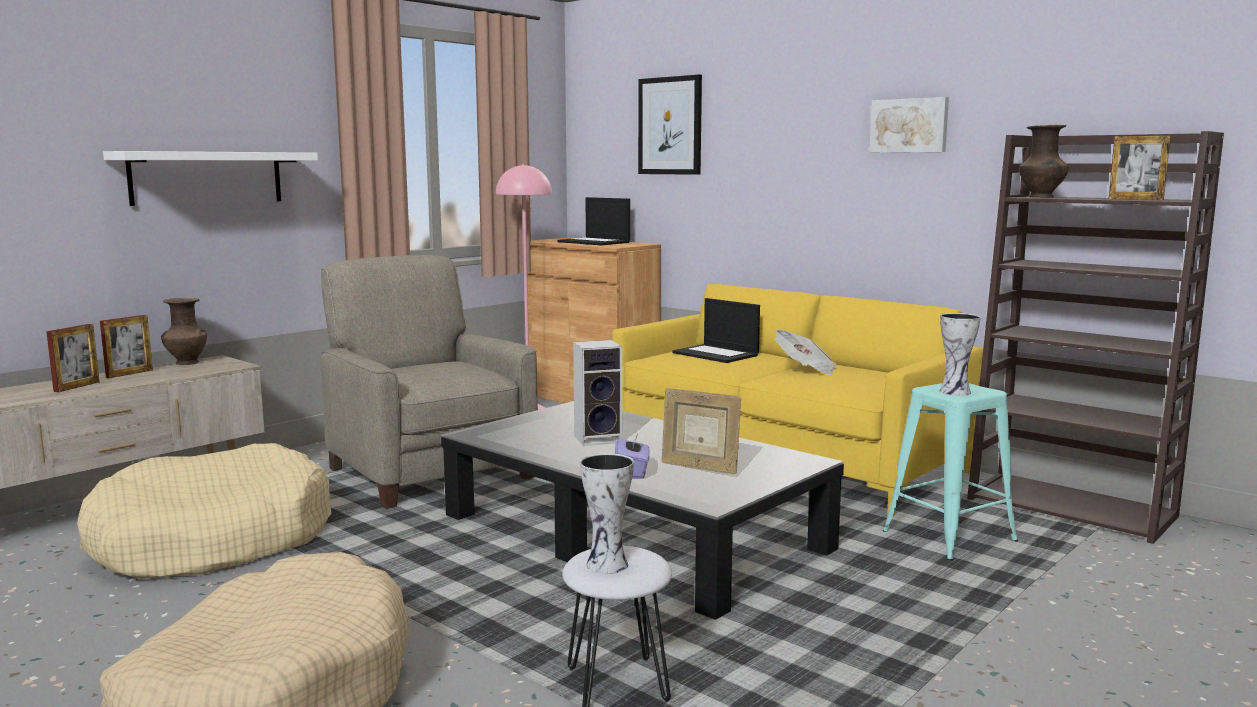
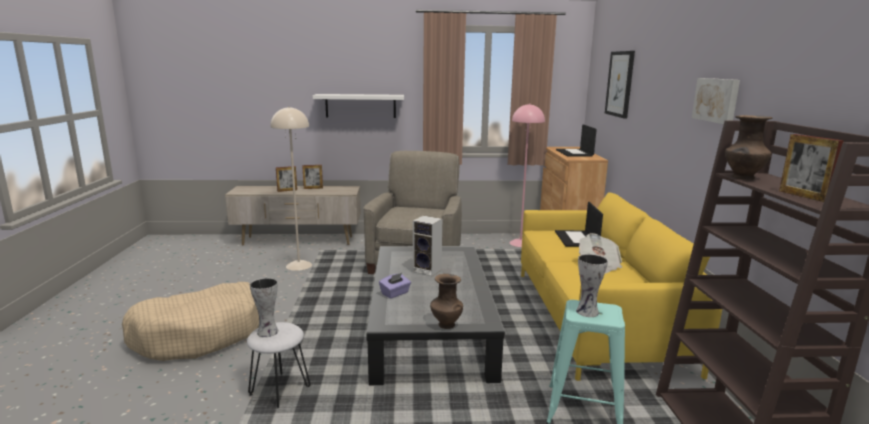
camera: 45 degrees right, 5 degrees up
(186, 363) = (339, 187): brown vase -> brown vase (445, 324)
(212, 540) = (299, 265): beige dog bed -> beige floor lamp
(699, 468) = (426, 303): picture frame -> none

